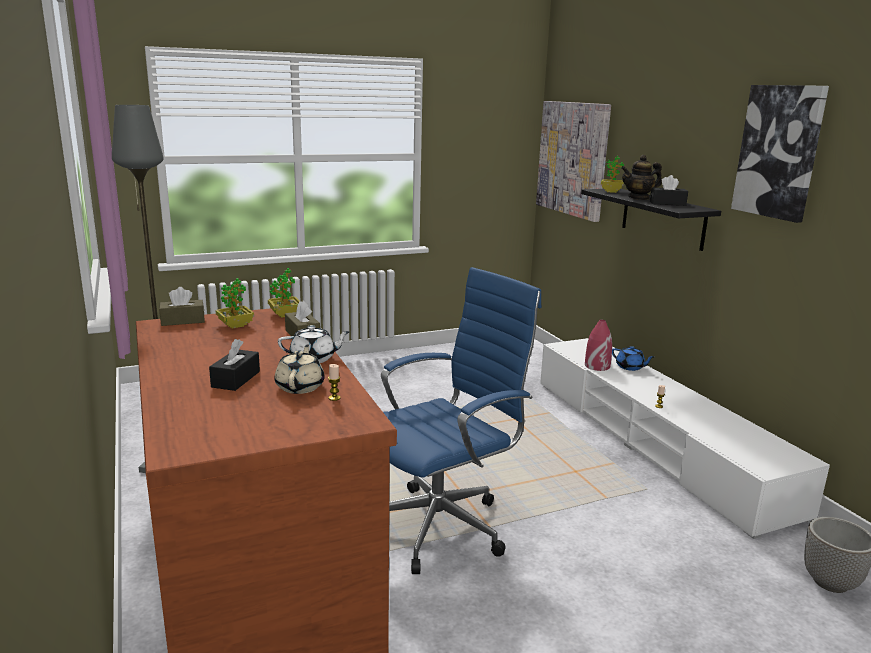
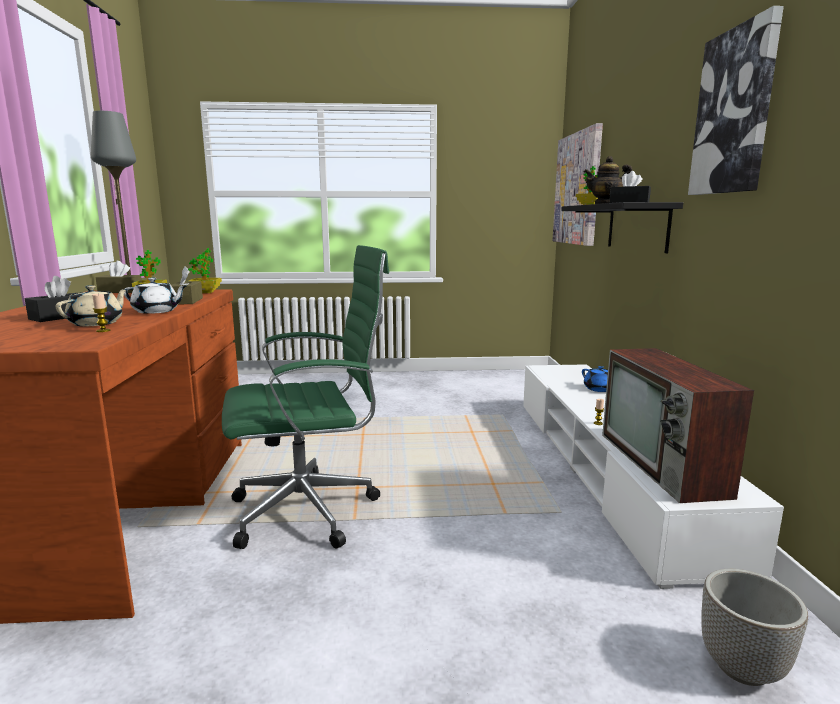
camera: 20 degrees right, 5 degrees down
(443, 525) = (311, 510): blue office chair -> green office chair
(597, 366) = (563, 385): red vase -> none
(734, 441) = (663, 464): none -> television

